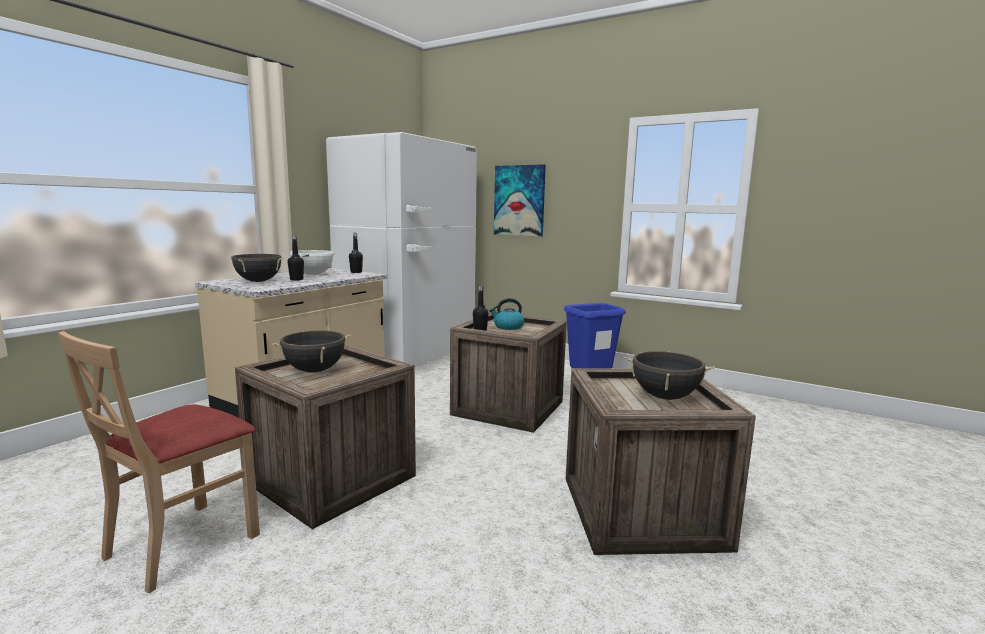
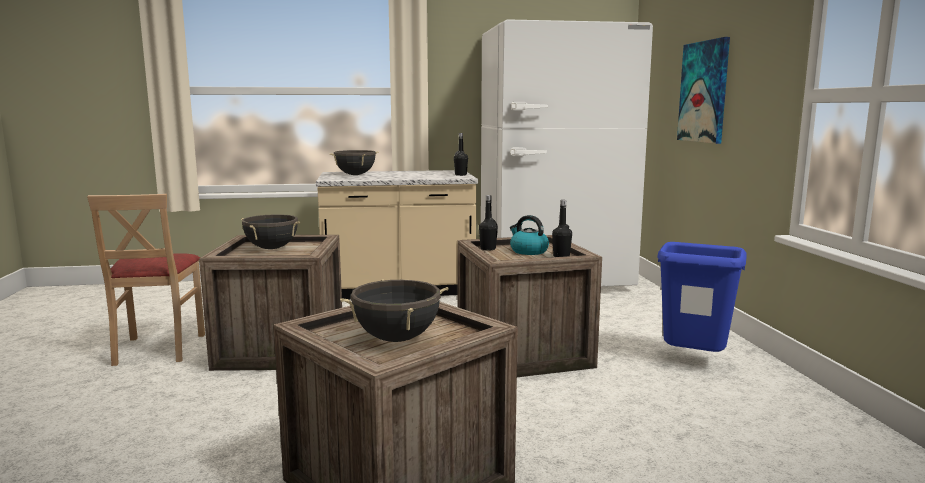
camera: 50 degrees right, 0 degrees up
(182, 544) = (158, 349): beige chair -> beige chair turned 90 degrees counterclockwise
(296, 279) = (384, 176): black bottle -> black bottle (561, 256)
(313, 275) = (416, 174): white cooking pot -> none

